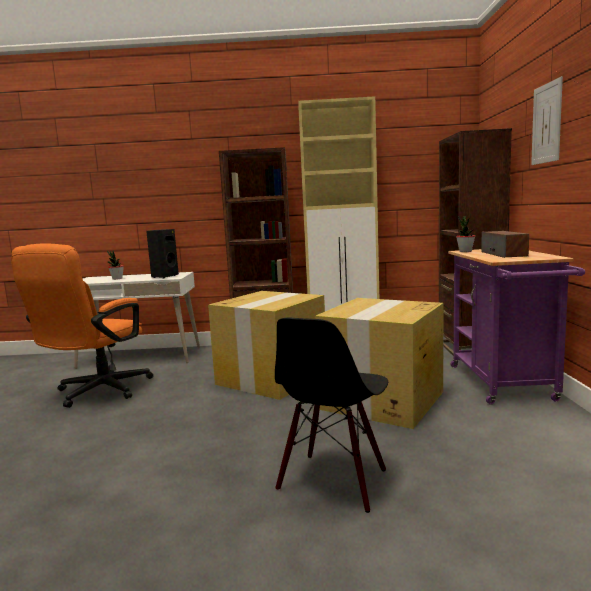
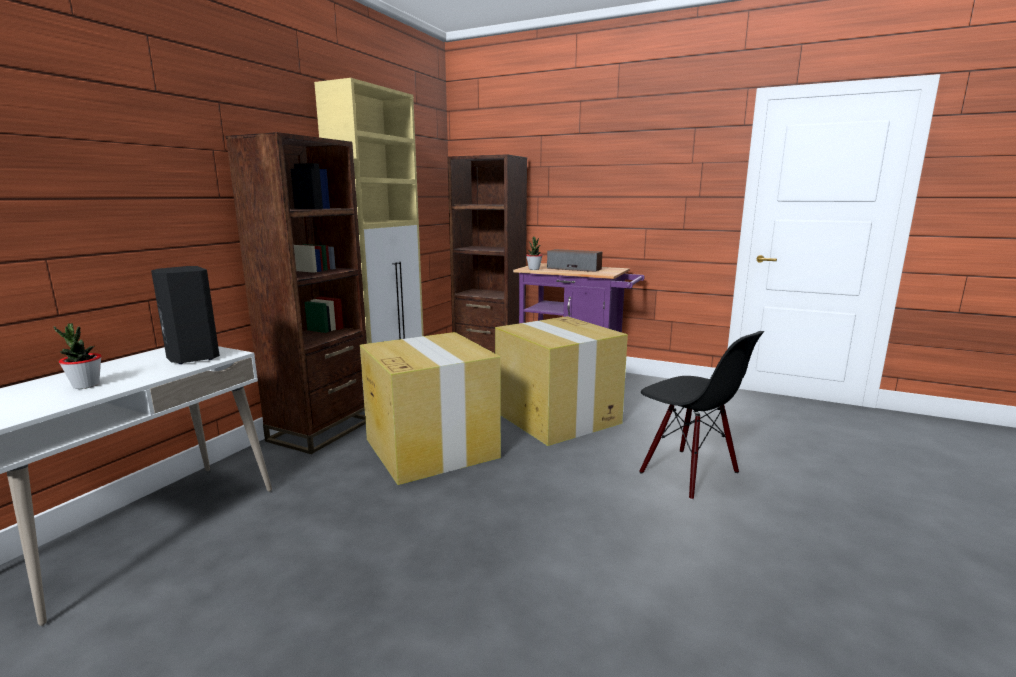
camera: 65 degrees left, 5 degrees up
(96, 392) = (267, 598): orange office chair -> none
(546, 123) = (578, 161): picture -> none

